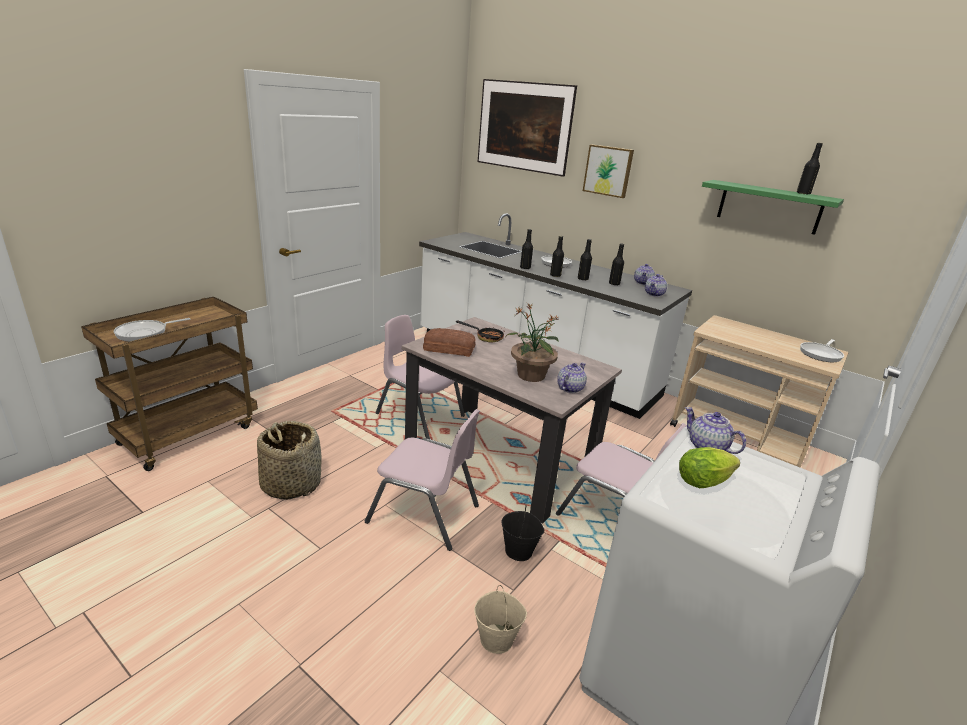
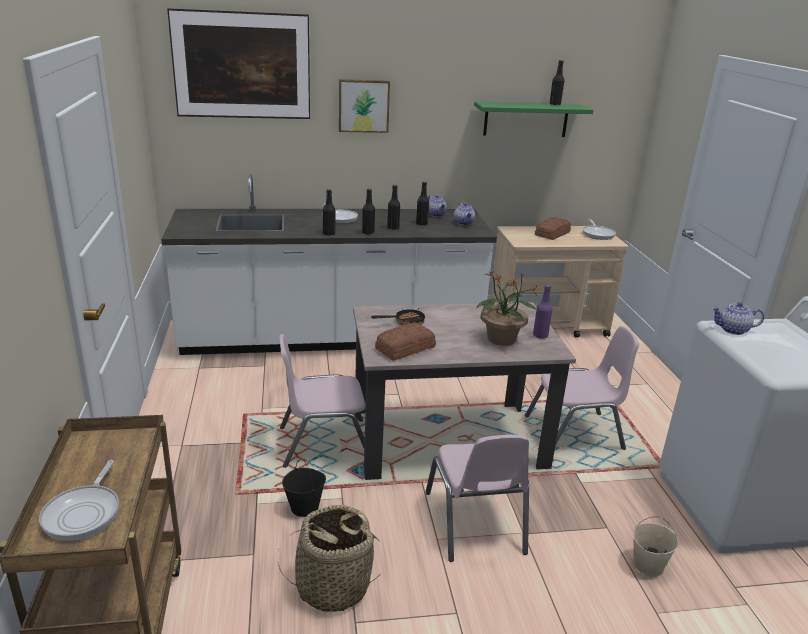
camera: 45 degrees left, 0 degrees up
(424, 514) = (474, 522): pink chair -> pink chair turned 105 degrees clockwise
(519, 551) = (569, 499): black bucket -> black bucket (305, 507)
(570, 388) = (540, 335): teapot -> purple bottle
(706, 481) = (772, 351): lettuce -> none
(764, 337) = (553, 233): none -> bread

